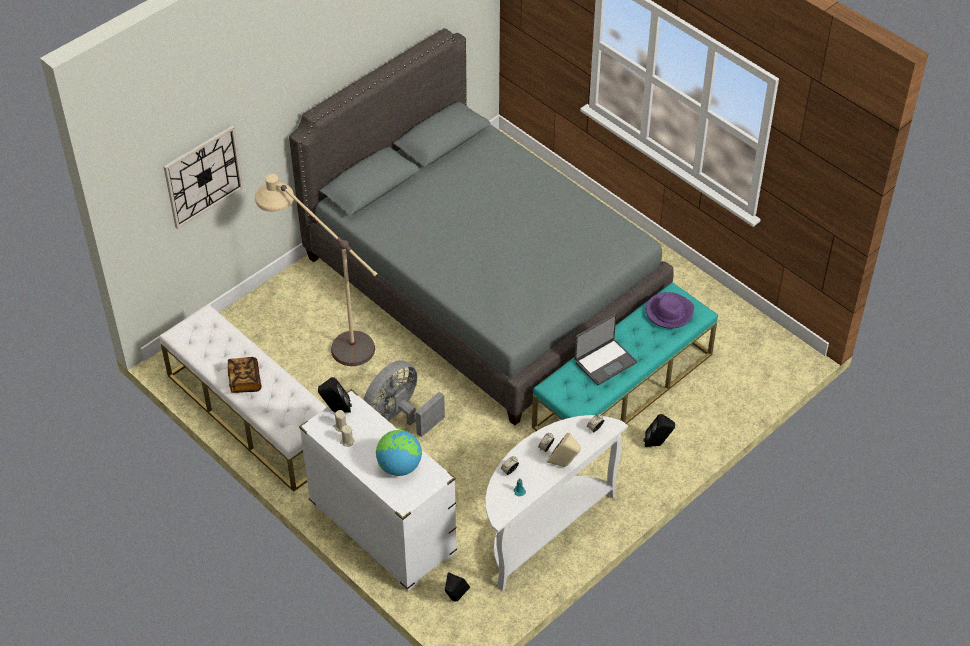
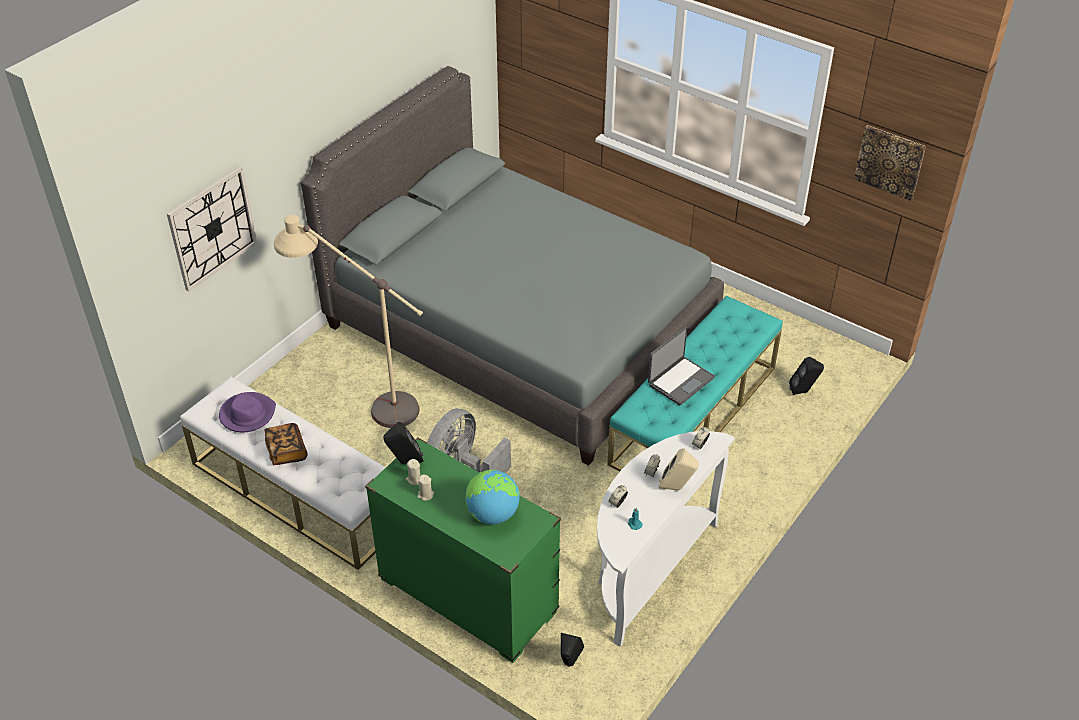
camera: 10 degrees left, 5 degrees down
(382, 528) = (467, 596): white dresser -> green dresser
(657, 444) = (746, 464): black speaker -> black speaker (803, 391)
(669, 312) = (732, 324): purple hat -> purple hat (247, 414)
(823, 186) = (890, 161): none -> picture

